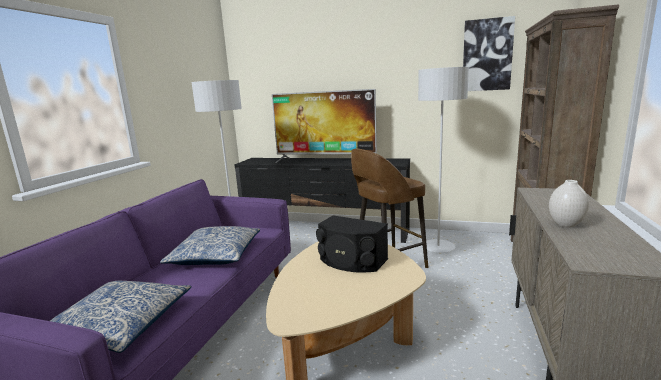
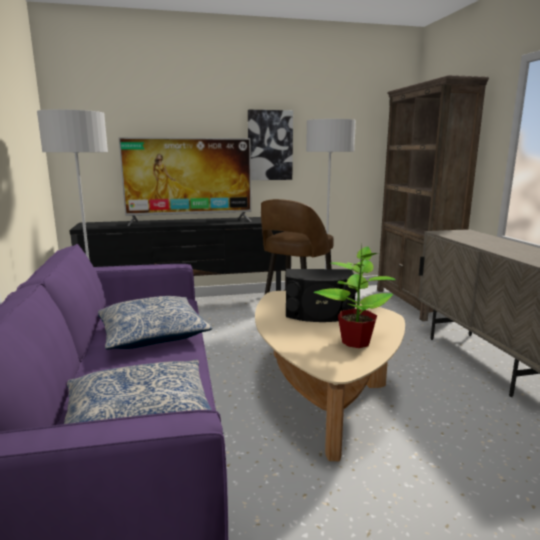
camera: 30 degrees left, 0 degrees up
(342, 297) = (355, 341): none -> potted plant
(487, 55) = (351, 112): picture -> picture (270, 145)
(566, 225) = (505, 250): white vase -> none

